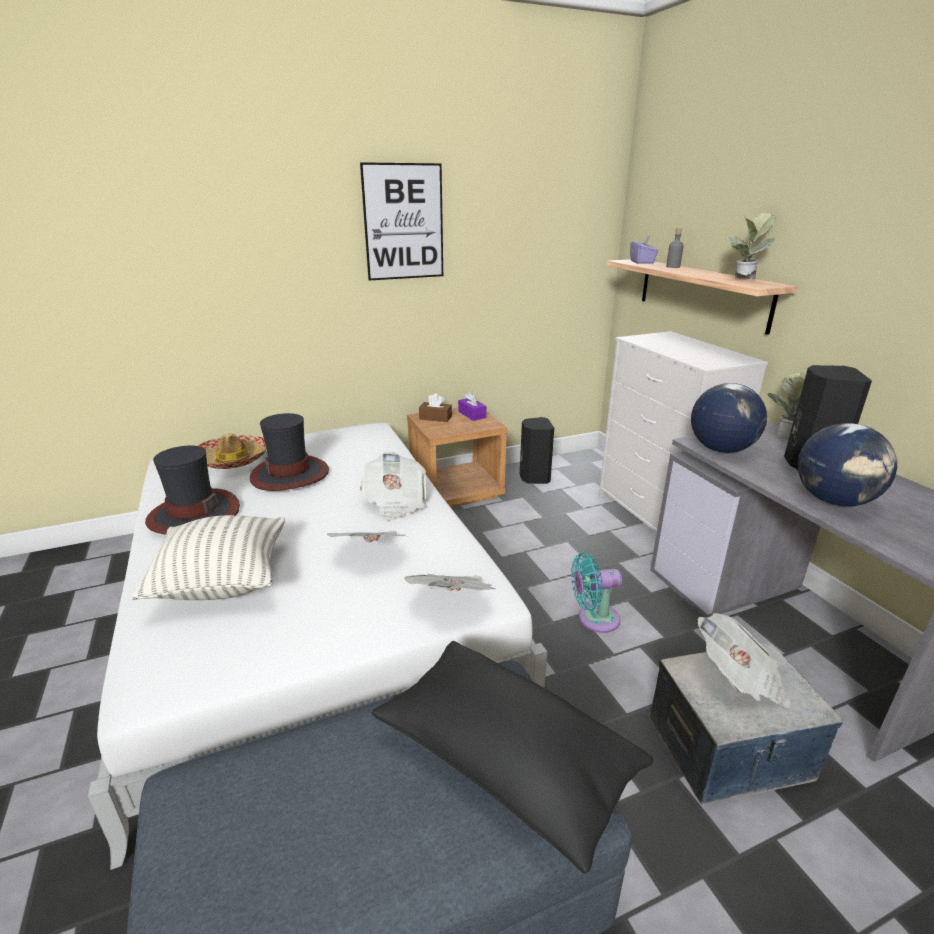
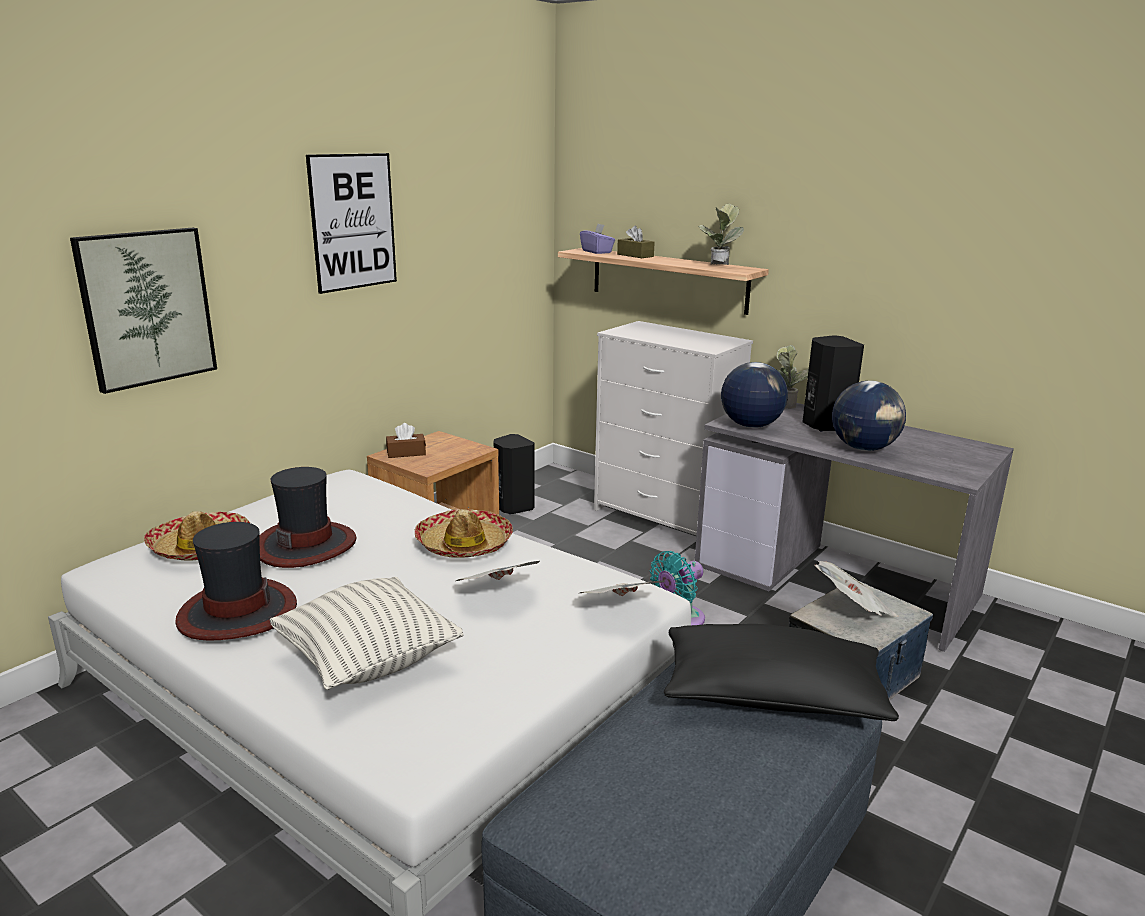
camera: 30 degrees left, 5 degrees down
(219, 278) = (146, 308): none -> picture
(395, 502) = (464, 544): newspaper -> hat
(472, 414) = (445, 442): purple tissue box -> none
(673, 267) = (635, 255): grey bottle -> brown tissue box

